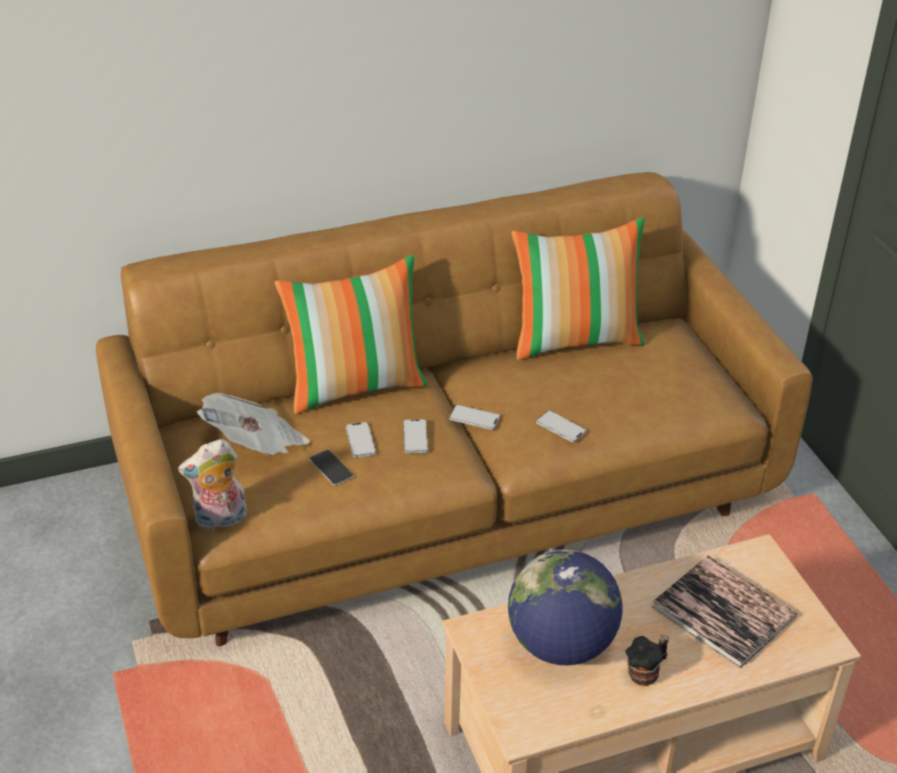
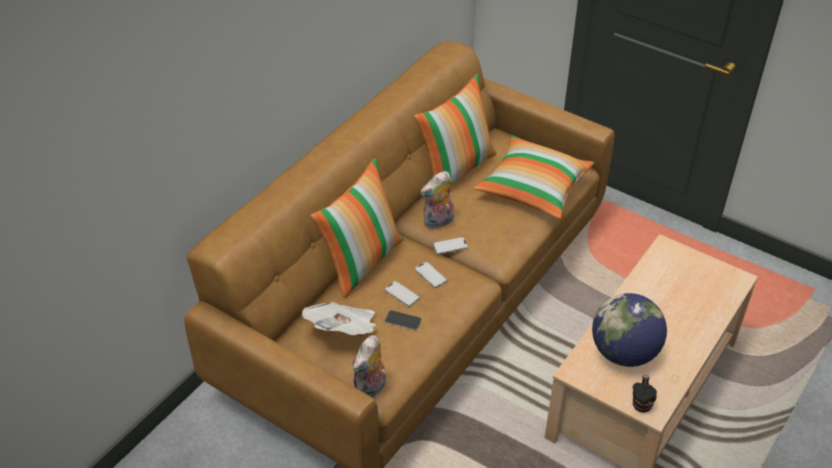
camera: 35 degrees left, 5 degrees up
(489, 387) = (438, 222): none -> plush toy
(560, 427) = (503, 227): phone -> none
(646, 672) = (677, 343): mug -> mug (642, 402)
(649, 402) = (533, 188): none -> pillow
(723, 612) = (679, 289): book -> none

